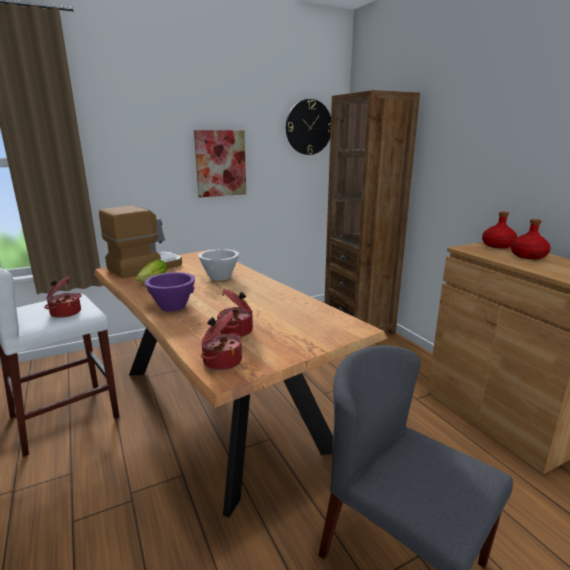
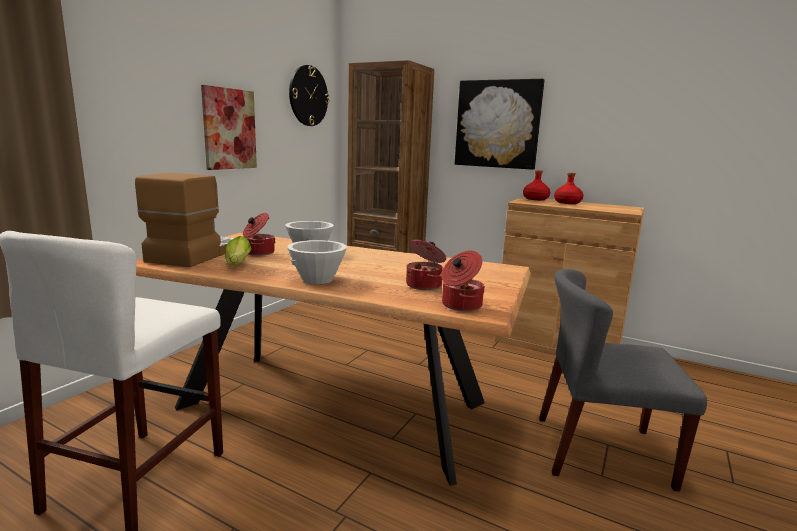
camera: 35 degrees left, 5 degrees down
(65, 312) = (159, 313): cooking pot -> cooking pot (258, 252)
(172, 307) = (318, 280): purple bowl -> white bowl
(475, 153) = (497, 124): none -> picture

